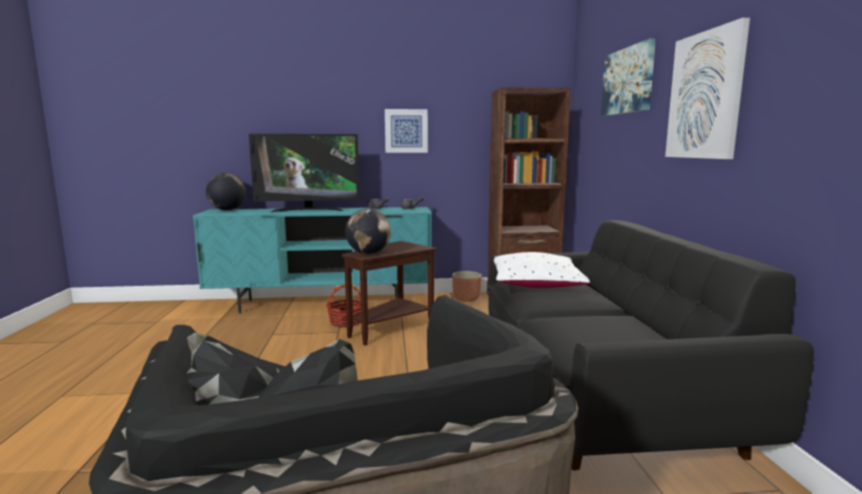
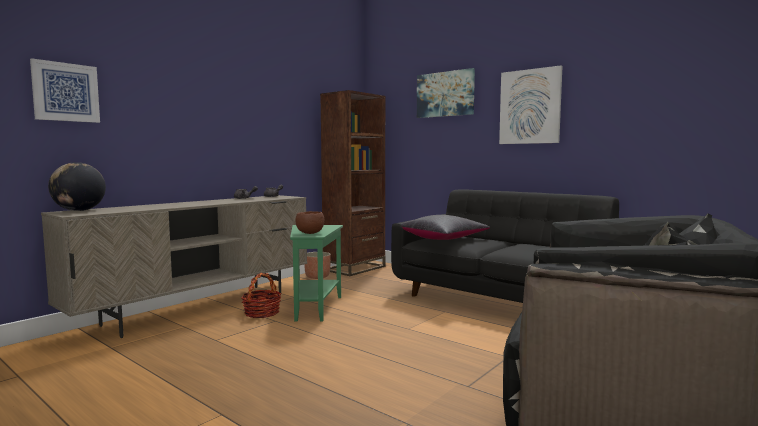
camera: 45 degrees left, 5 degrees down
(308, 210) = (184, 204): television -> none
(323, 304) = (201, 308): turquoise tv stand -> beige tv stand
(368, 253) = (310, 233): globe -> brown bowl
(391, 329) = (314, 307): brown side table -> green side table
(406, 131) = (256, 122): picture -> picture (66, 92)
(536, 285) = (442, 238): white pillow -> black pillow

